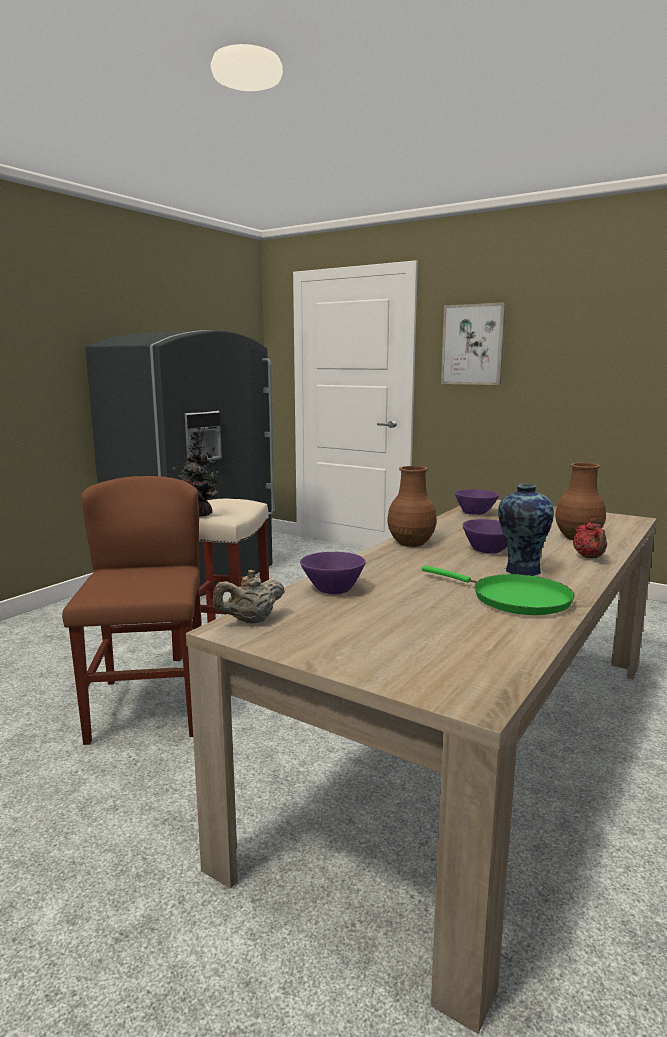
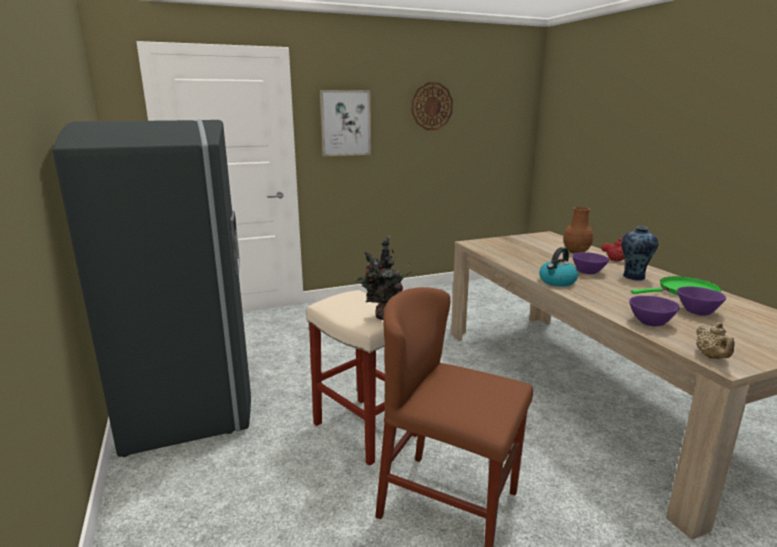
camera: 55 degrees left, 5 degrees up
(411, 543) = (557, 282): brown vase -> kettle
(476, 513) = (498, 252): purple bowl -> purple bowl (698, 311)
(600, 320) = (432, 106): none -> wall clock

